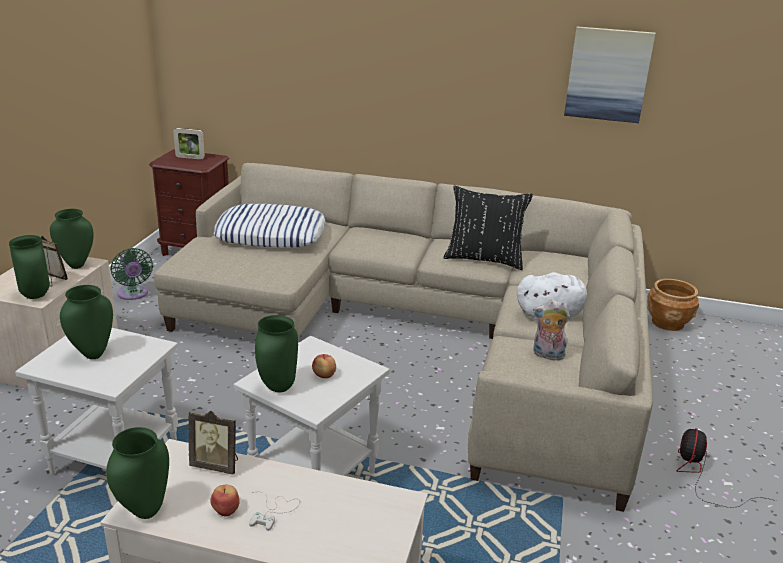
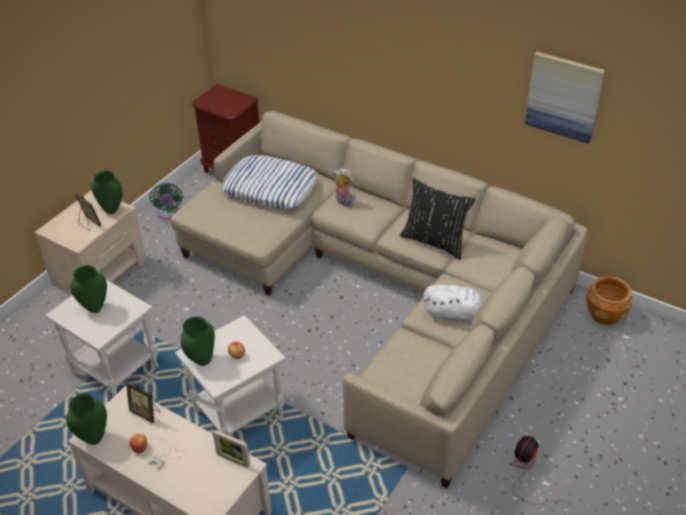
camera: 20 degrees right, 15 degrees up
(36, 295) = (77, 239): green vase -> none
(190, 157) = (225, 98): picture frame -> picture frame (233, 460)
(547, 355) = (424, 357): plush toy -> plush toy (344, 202)

